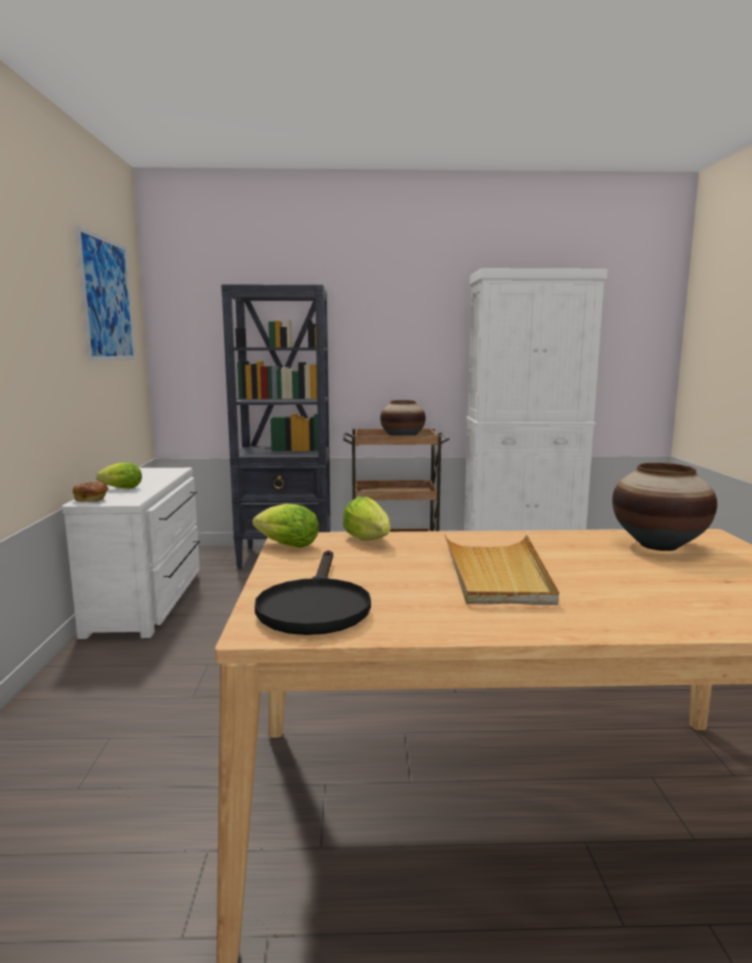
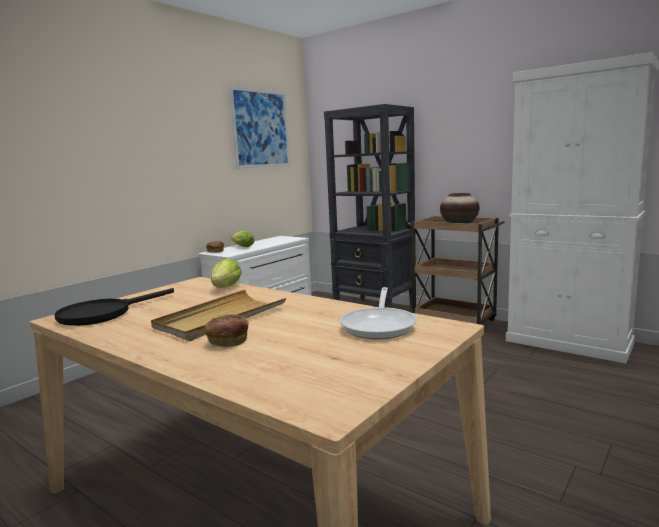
camera: 40 degrees right, 0 degrees up
(284, 545) = (183, 284): lettuce -> none
(594, 594) = (227, 341): none -> bread
(658, 545) = (379, 325): vase -> frying pan

